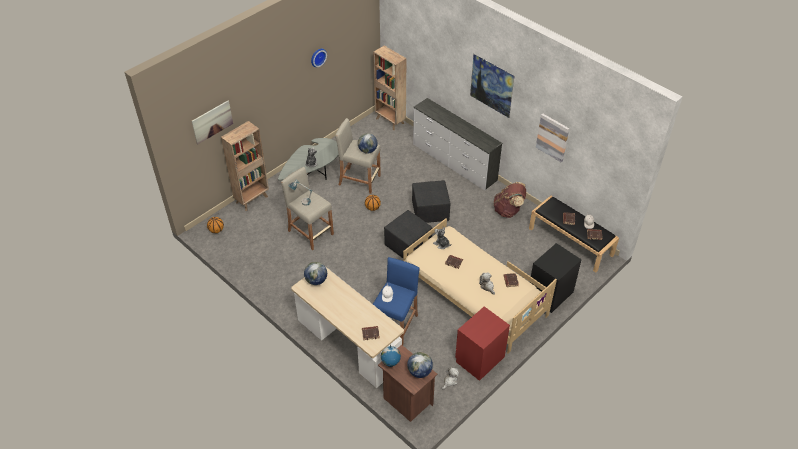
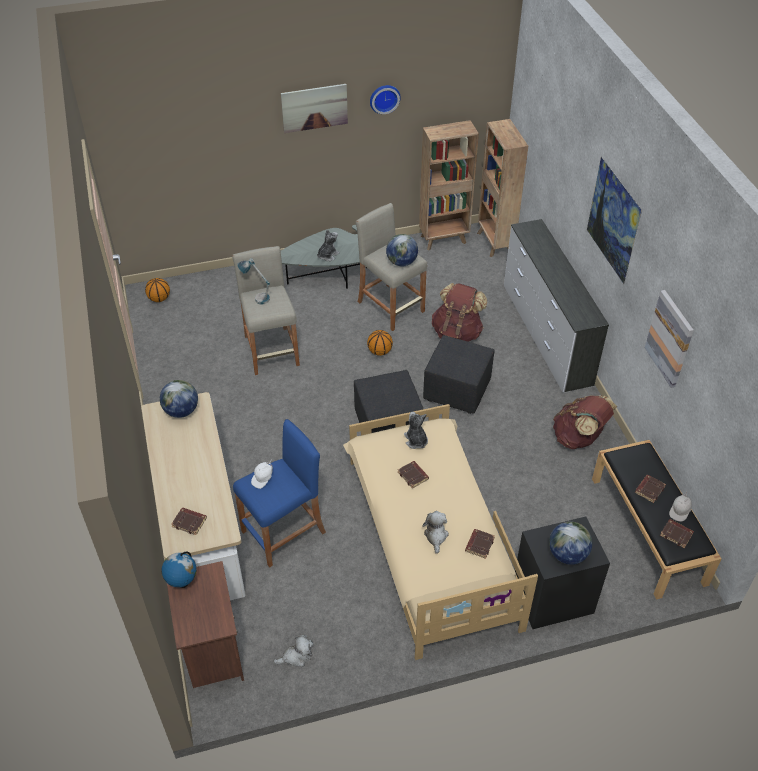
camera: 30 degrees right, 0 degrees up
(212, 122) = (179, 136): picture -> picture (314, 108)
(252, 199) = (233, 277): brown bookcase -> brown bookcase (444, 239)
(407, 180) = (457, 333): none -> brown backpack
(419, 372) = (213, 616): globe -> globe (567, 554)
(479, 359) = (365, 645): red nightstand -> none

